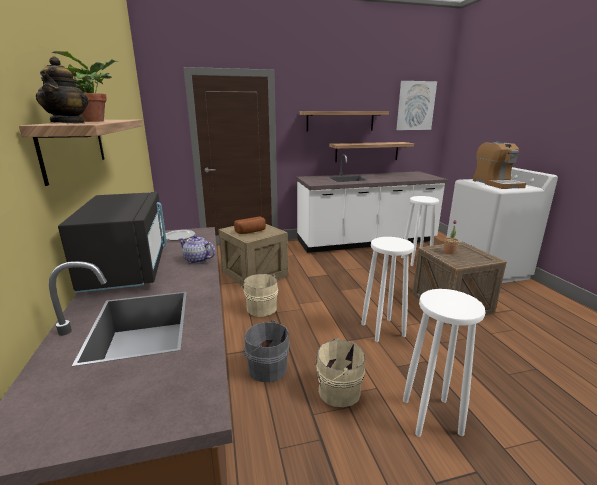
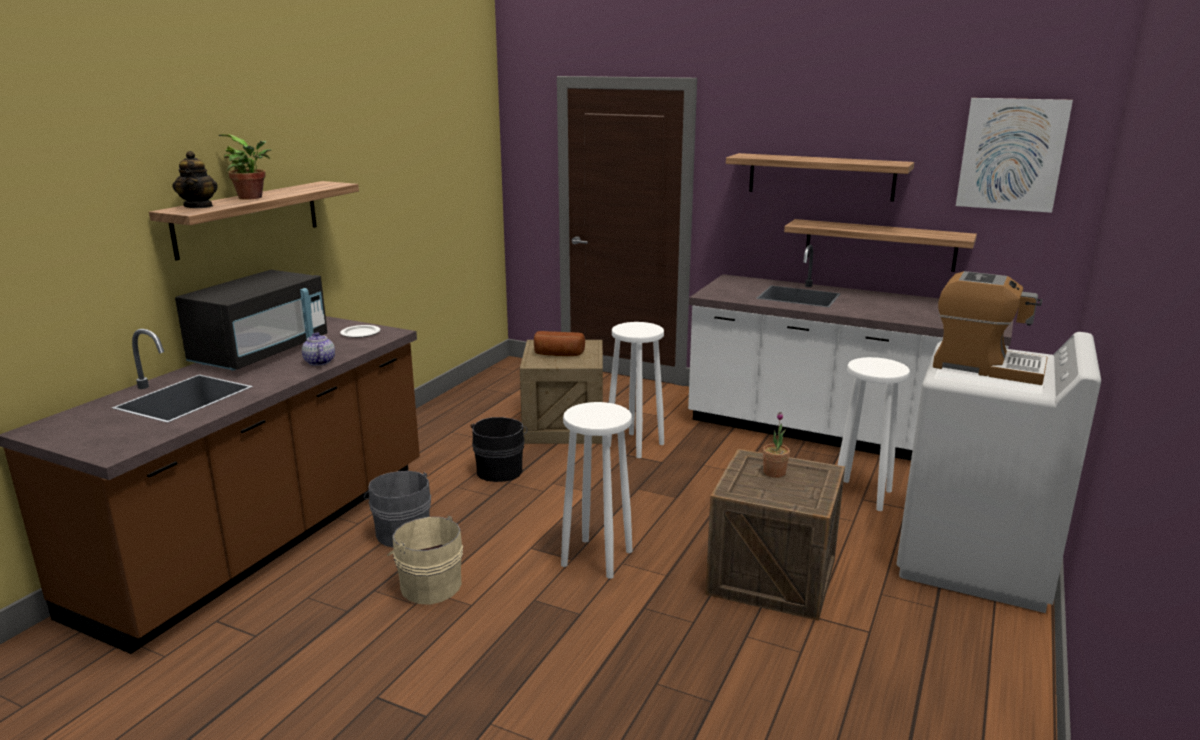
camera: 40 degrees right, 0 degrees up
(68, 123) = (199, 206): teapot -> teapot turned 45 degrees counterclockwise
(261, 308) = (500, 470): beige bucket -> black bucket
(431, 415) = (476, 657): white stool -> white stool (635, 445)
(496, 184) = (985, 367): coffee machine -> coffee machine turned 90 degrees counterclockwise

